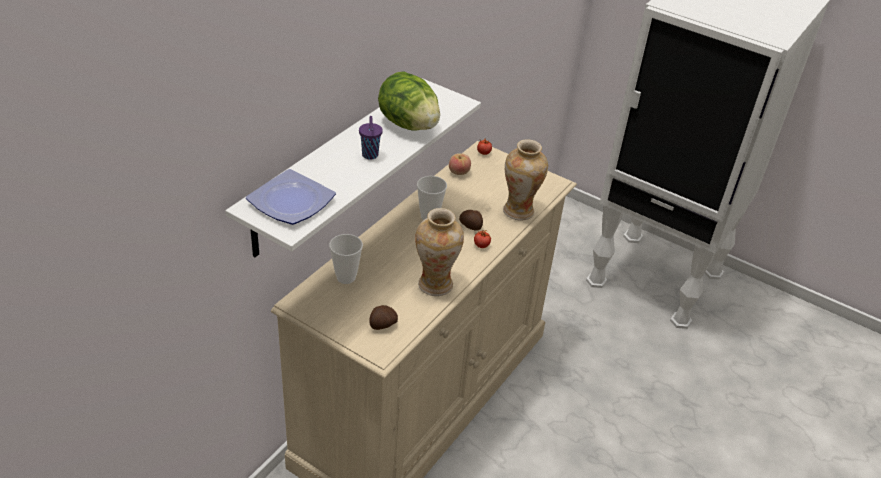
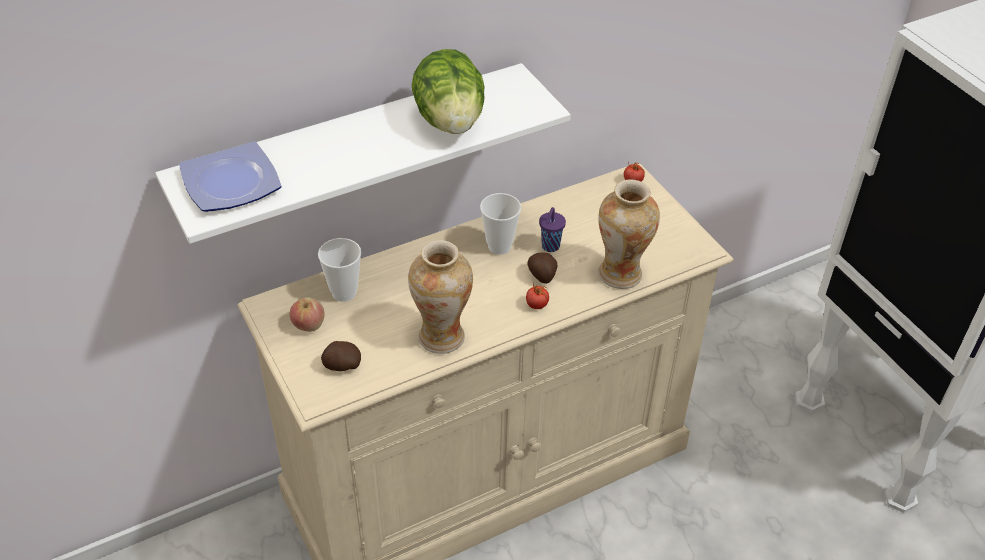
camera: 30 degrees right, 5 degrees up
(370, 156) = (369, 150): purple cup -> purple cup (550, 247)
(458, 172) = (580, 199): apple -> apple (308, 325)

